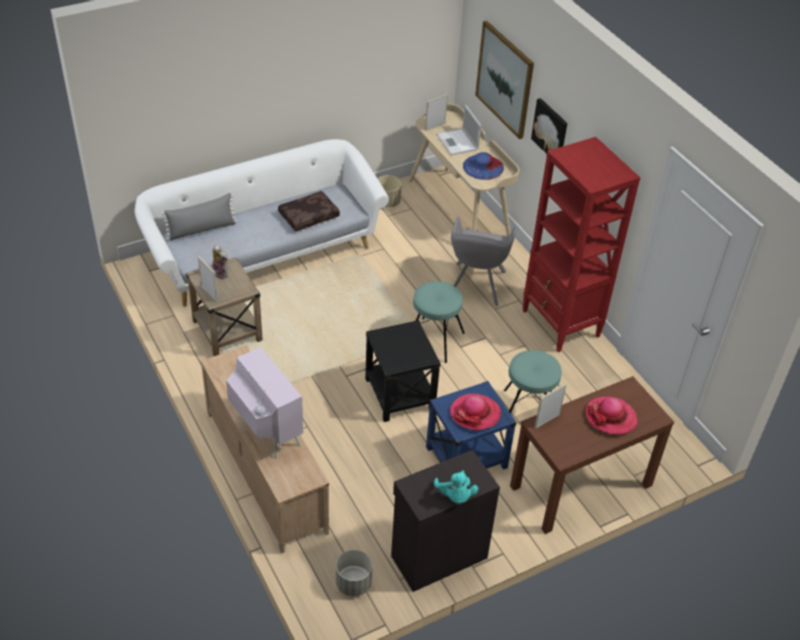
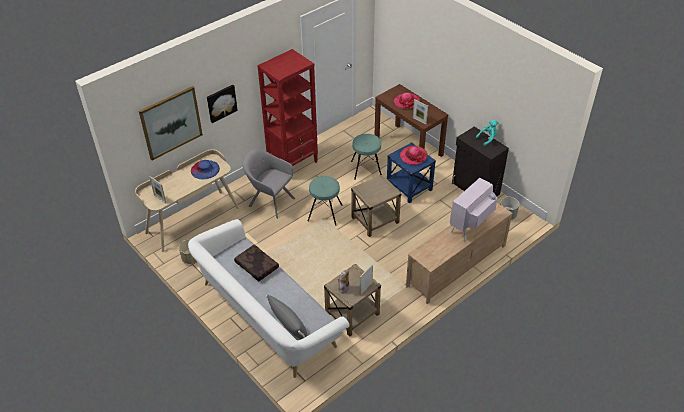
camera: 100 degrees left, 0 degrees up
(400, 395) = (375, 220): black side table -> beige side table
(458, 142) = (178, 185): laptop -> none
(476, 286) = (270, 201): grey armchair -> grey armchair turned 150 degrees counterclockwise

